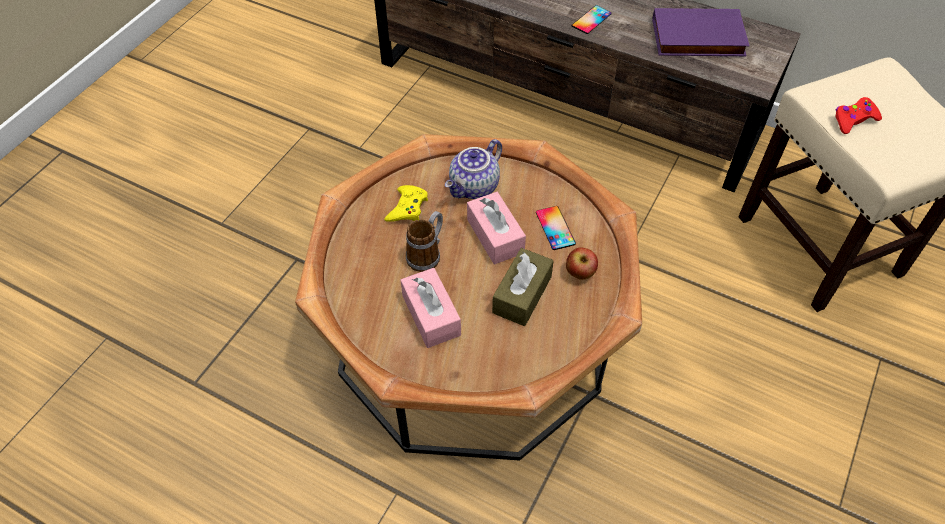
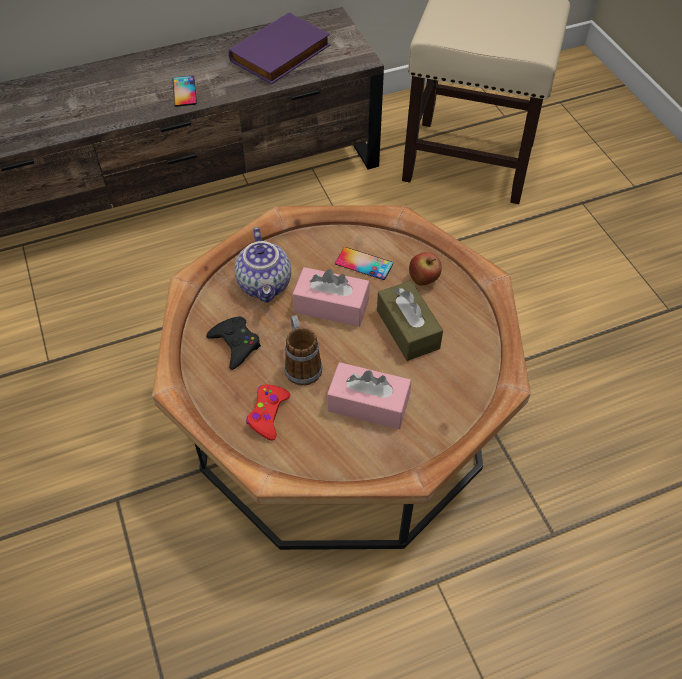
camera: 50 degrees left, 0 degrees up
(407, 208) = (235, 344): yellow game controller -> black game controller
(853, 120) = (476, 33): red game controller -> red game controller (268, 414)

